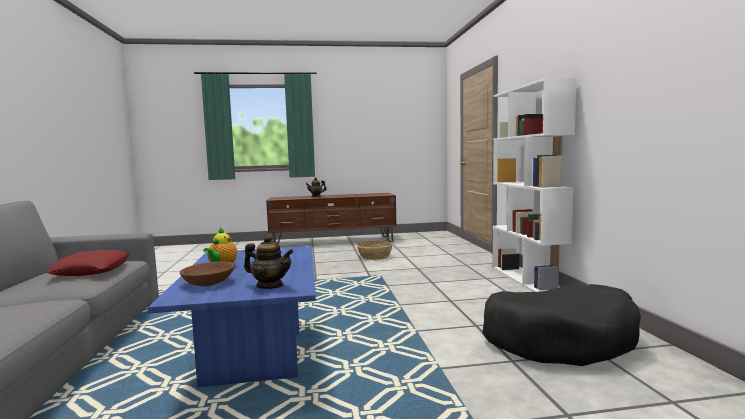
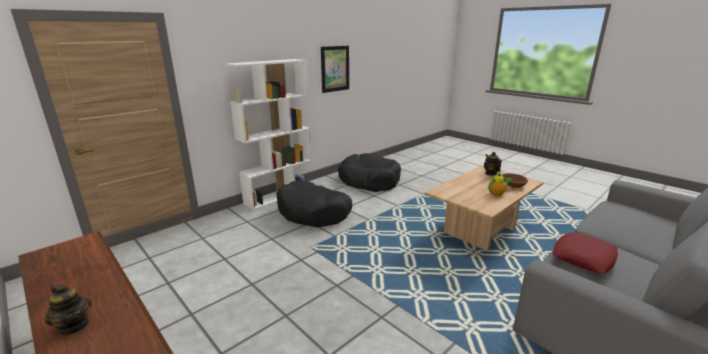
camera: 125 degrees left, 15 degrees up
(255, 356) = (479, 231): blue coffee table -> beige coffee table
(375, 256) = (231, 279): basket -> none
(455, 286) = (314, 212): none -> black dog bed
(646, 85) = (335, 69): none -> picture

